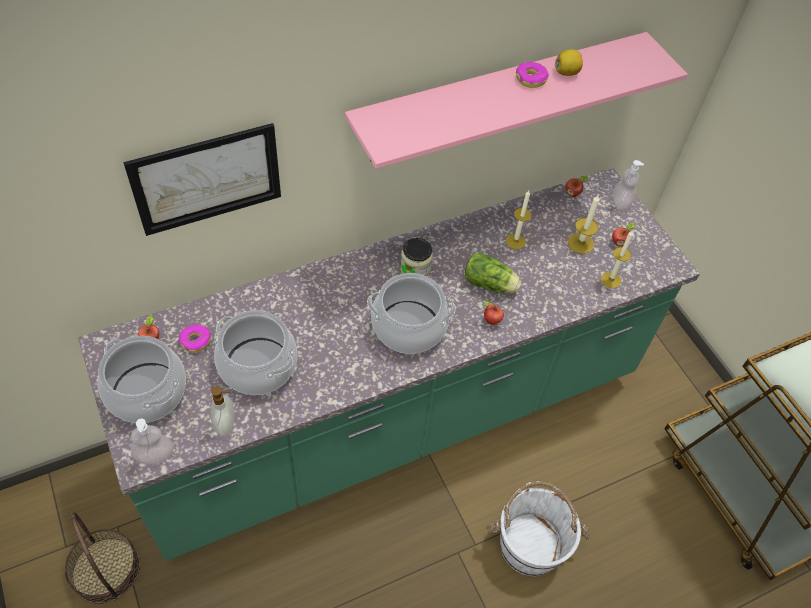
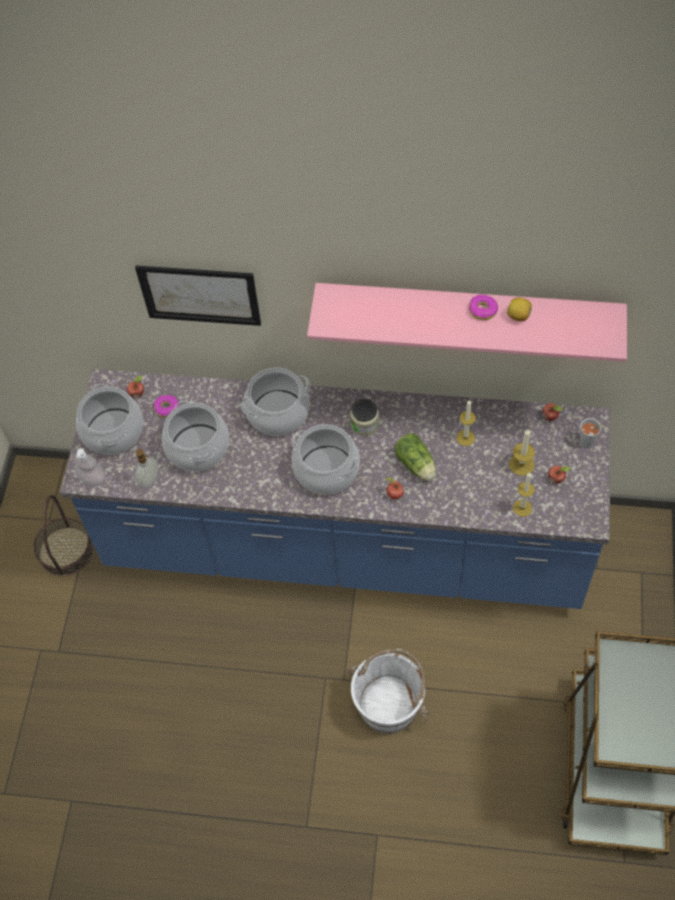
camera: 40 degrees right, 5 degrees up
(321, 294) = (278, 413): none -> cooking pot
(394, 419) = (345, 545): green counter -> blue counter
(621, 202) = (589, 444): soap dispenser -> grey cup

